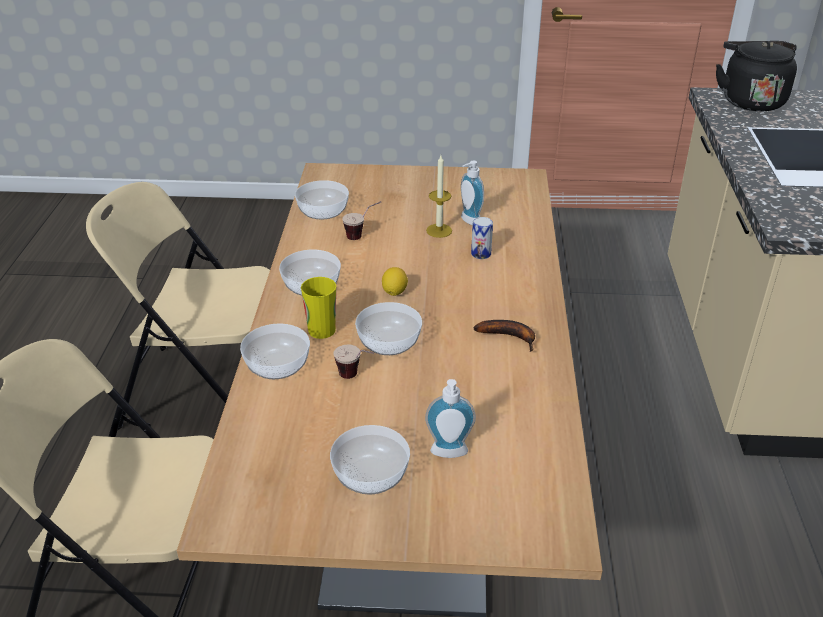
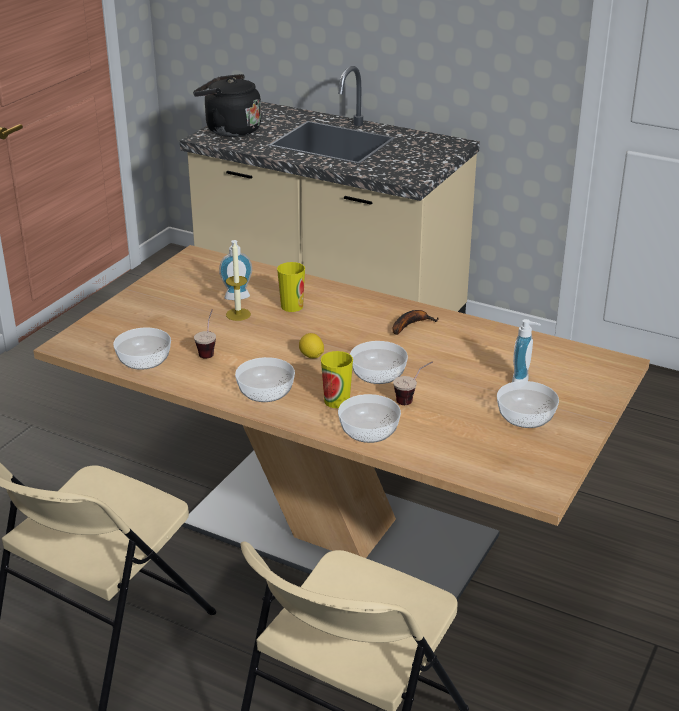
camera: 65 degrees left, 5 degrees down
(481, 254) = (292, 306): can -> cup

